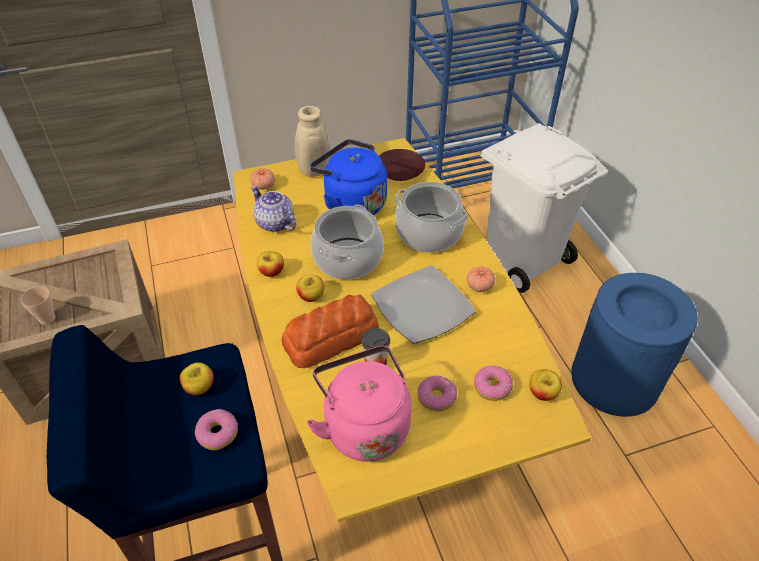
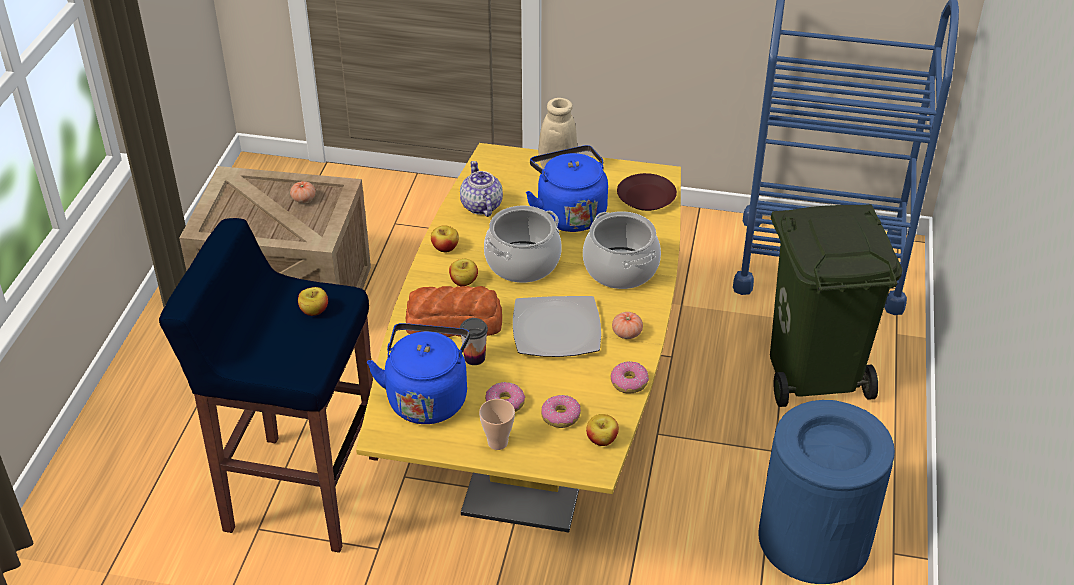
camera: 30 degrees right, 5 degrees down
(47, 319) = (251, 226): cup -> cup (497, 442)
(217, 433) = (304, 348): donut -> donut (629, 382)
(263, 185) = (497, 167): tomato -> tomato (303, 199)
(364, 425) = (427, 397): pink kettle -> blue kettle
(522, 258) = (815, 372): white trash can -> green trash can

